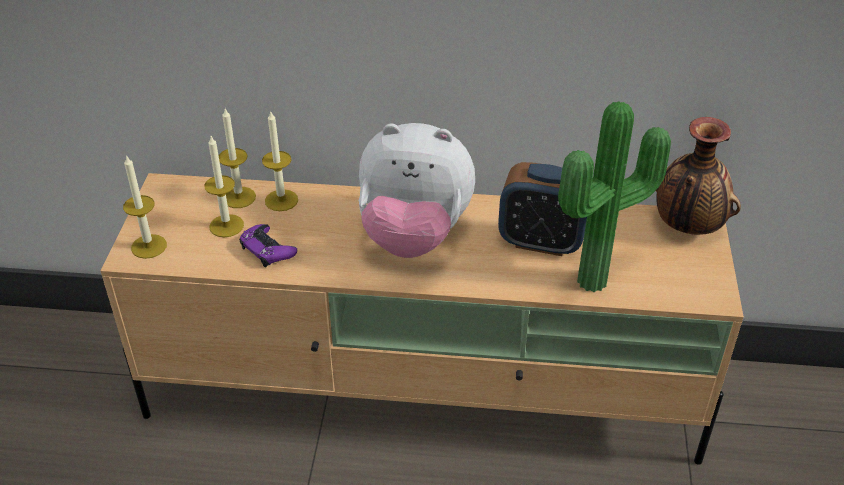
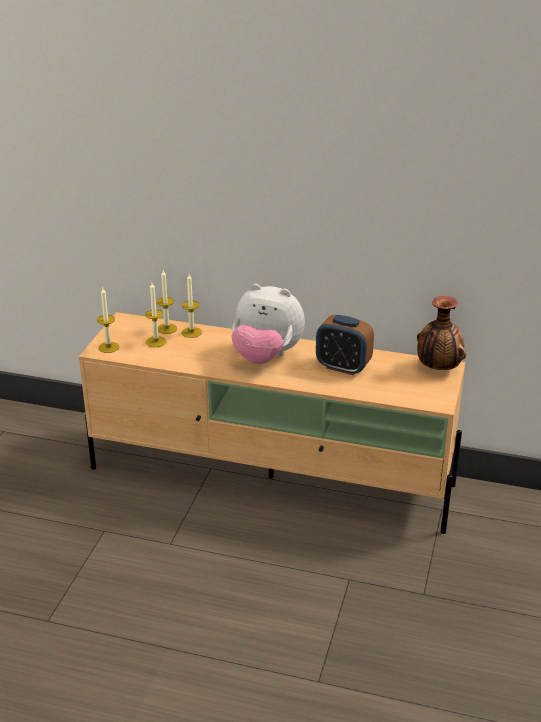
camera: 10 degrees right, 10 degrees down
(267, 249) = (177, 355): purple game controller -> none
(596, 284) = (369, 390): potted plant -> none

